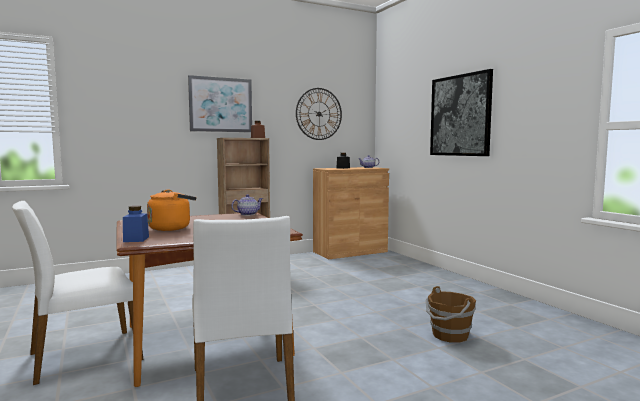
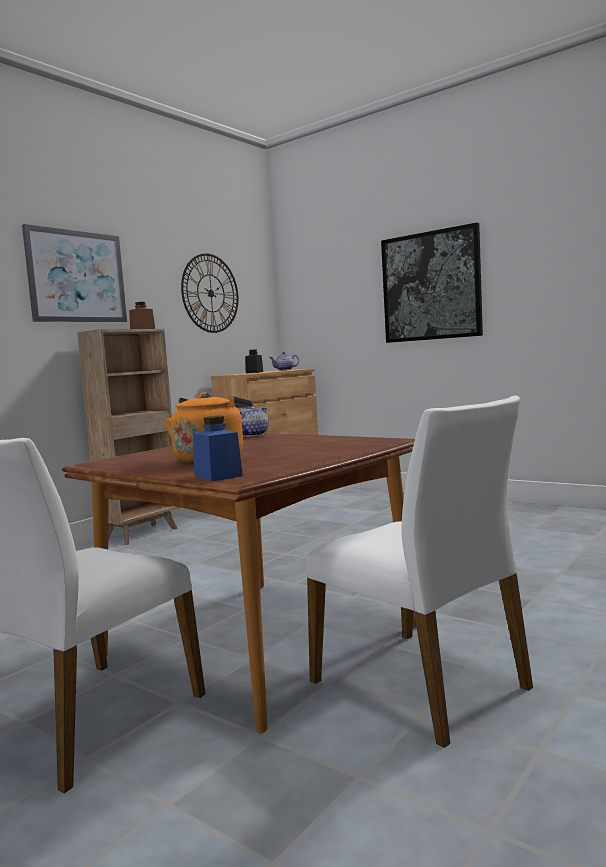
camera: 25 degrees left, 0 degrees up
(449, 335) = (548, 559): brown bucket -> none

